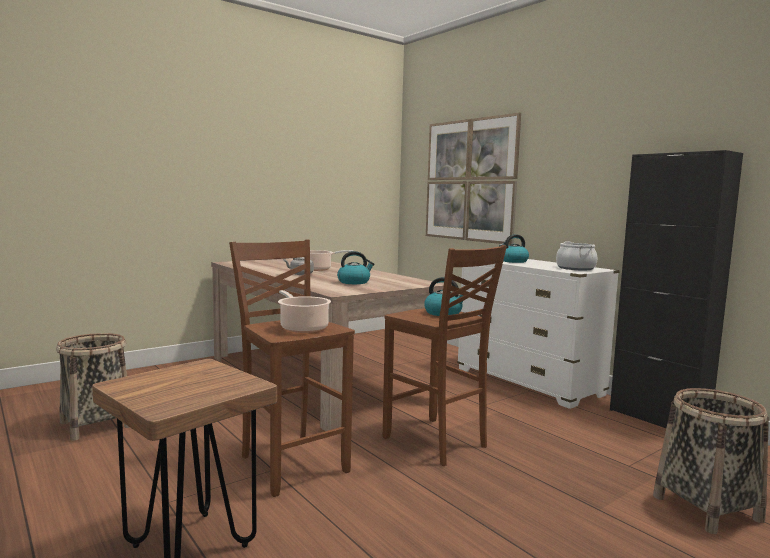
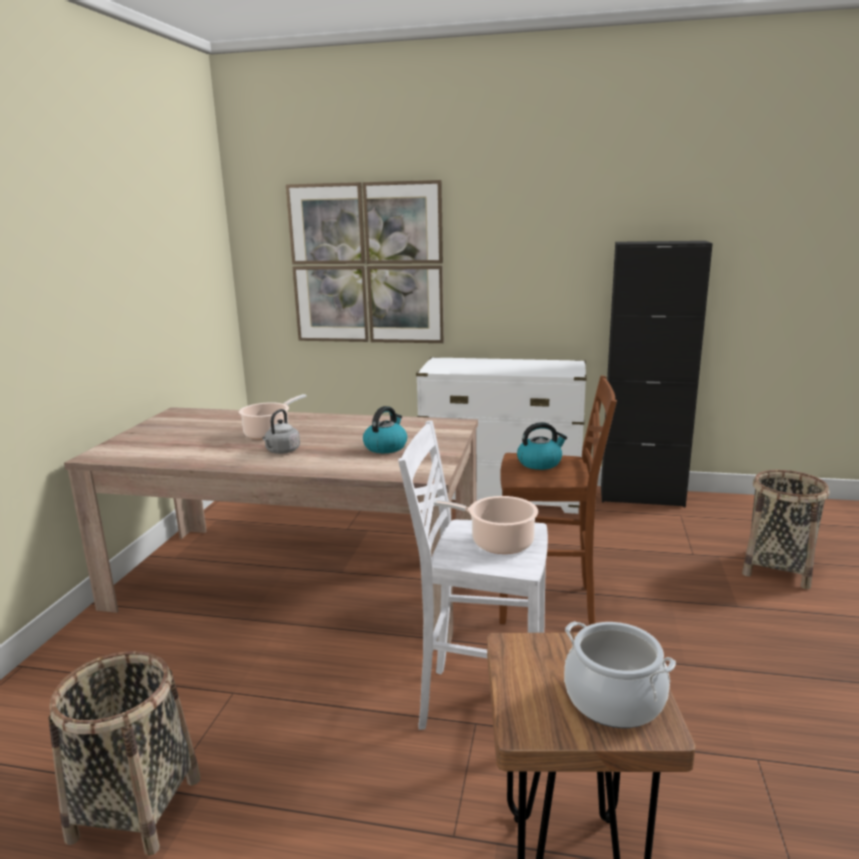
camera: 40 degrees left, 10 degrees up
(292, 463) = (479, 704): brown stool -> white stool
(513, 261) = (477, 367): kettle -> none
(575, 268) = (554, 367): cooking pot -> cooking pot (614, 700)

